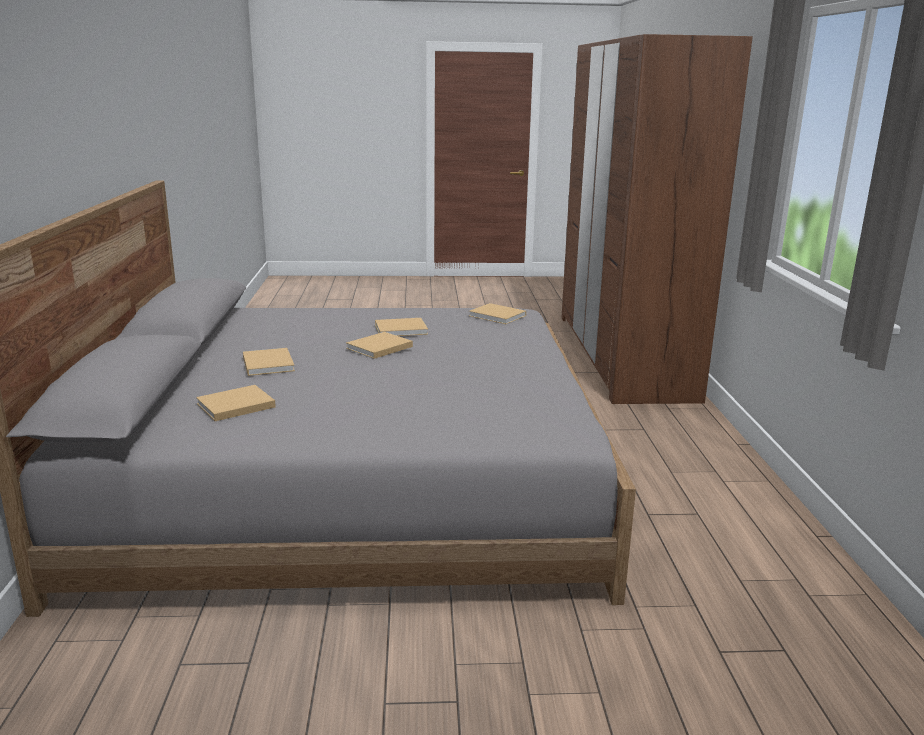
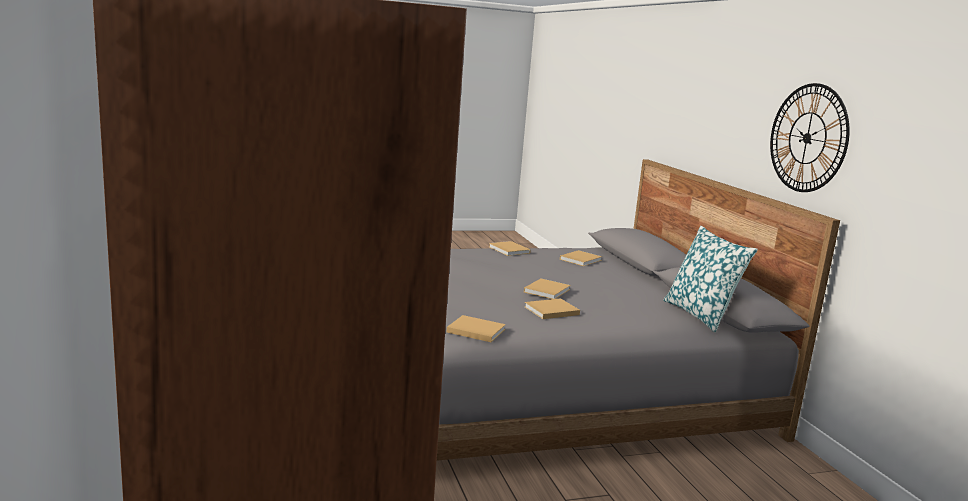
camera: 165 degrees right, 5 degrees down
(116, 109) = (807, 138): none -> wall clock
(233, 322) = (701, 315): none -> pillow
(268, 363) = (605, 281): beige book -> beige book (509, 250)

